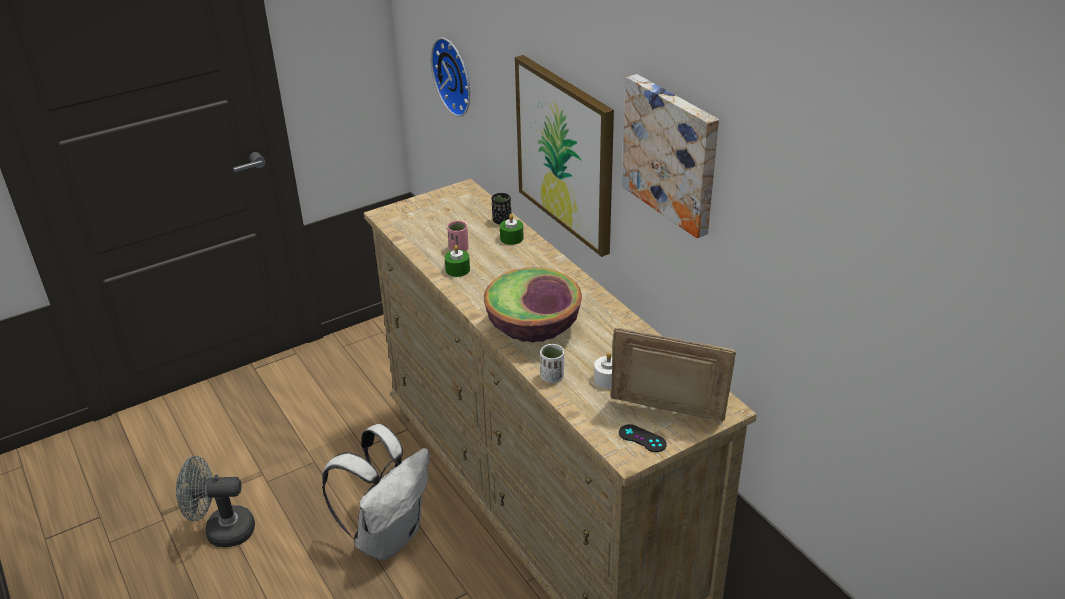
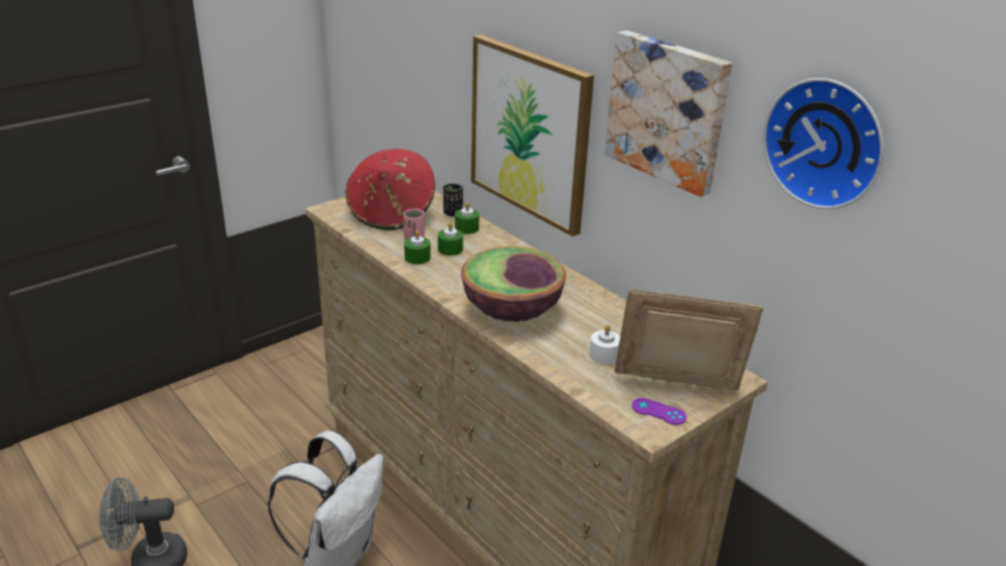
camera: 10 degrees left, 5 degrees down
(443, 221) = (392, 214): none -> red hat
(456, 75) = (396, 71): wall clock -> wall clock (826, 142)
(490, 261) = (450, 249): none -> green candle
(552, 377) = (545, 355): white cup -> none
(642, 438) = (658, 412): black game controller -> purple game controller

